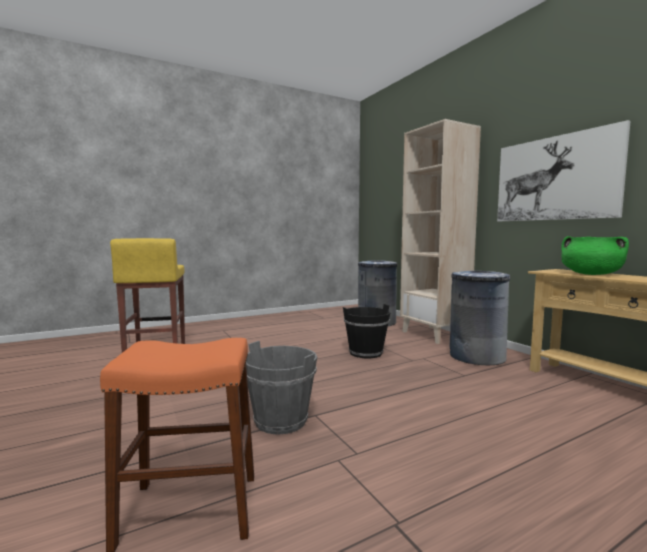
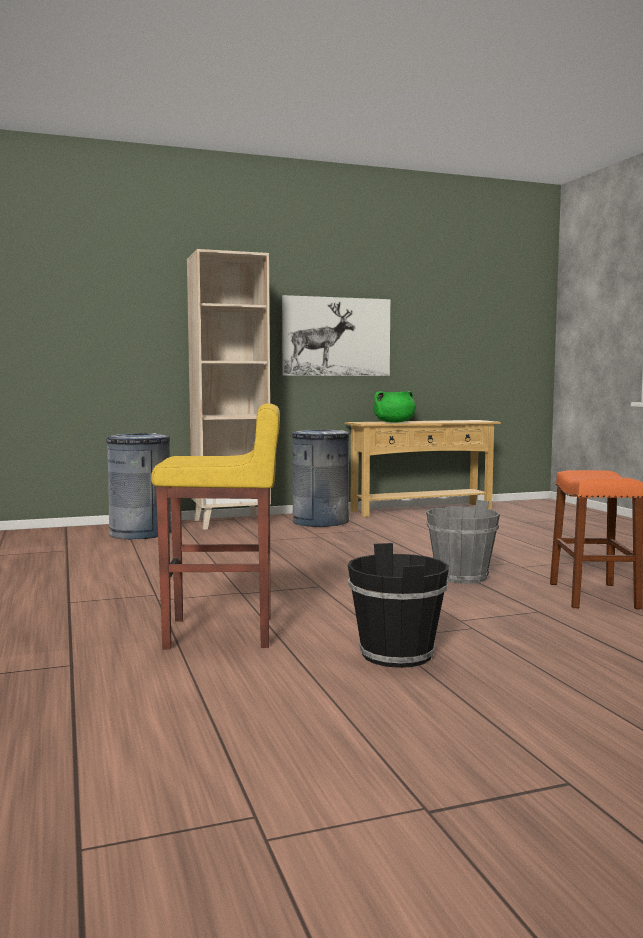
camera: 80 degrees left, 0 degrees up
(365, 353) = (282, 546): black bucket -> black bucket (397, 654)

